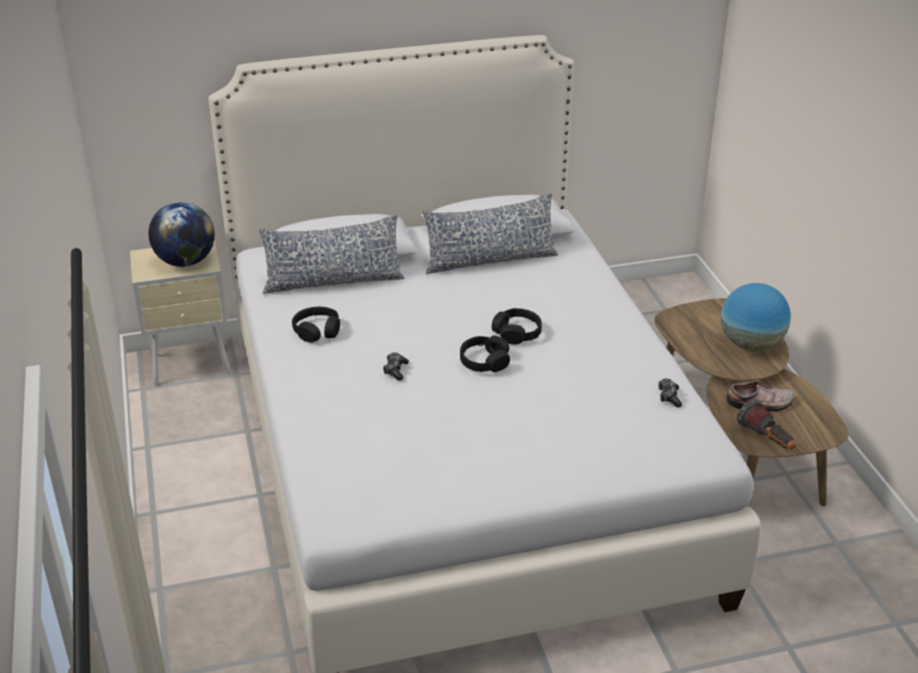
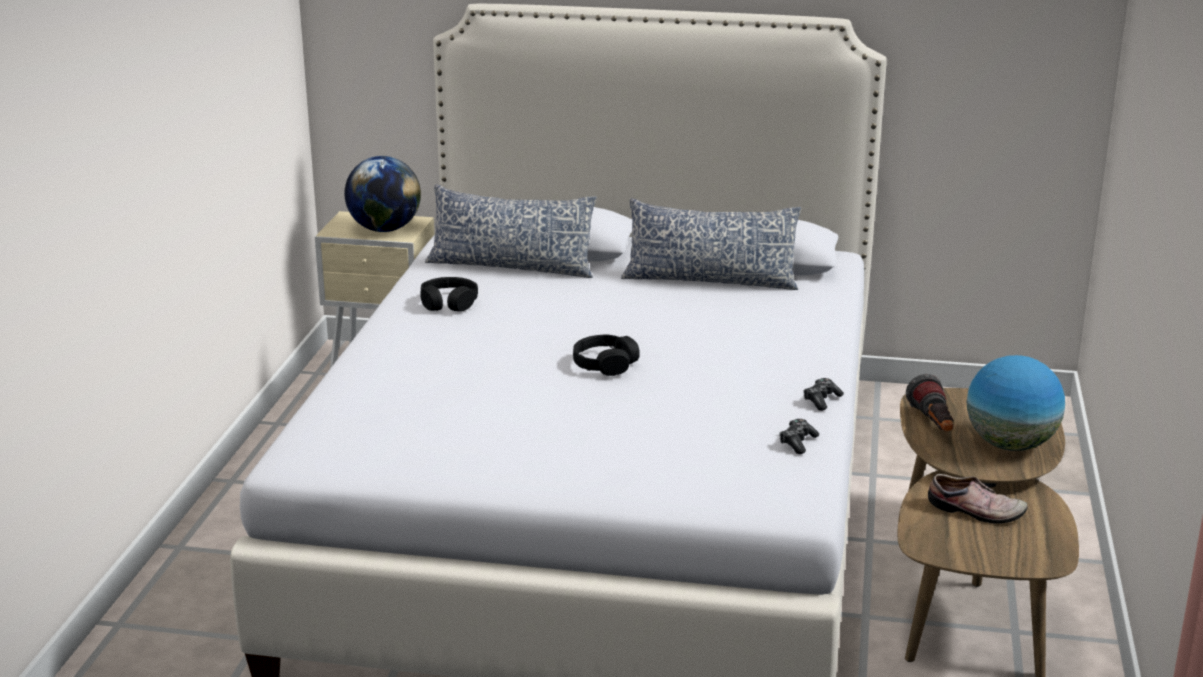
camera: 25 degrees right, 10 degrees down
(395, 370) = (496, 352): game controller -> game controller (821, 400)
(517, 333) = (671, 348): black headphones -> none
(767, 440) = (949, 549): flashlight -> flashlight (933, 425)

